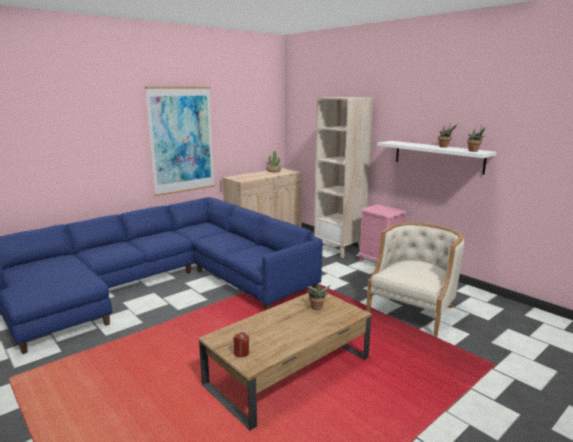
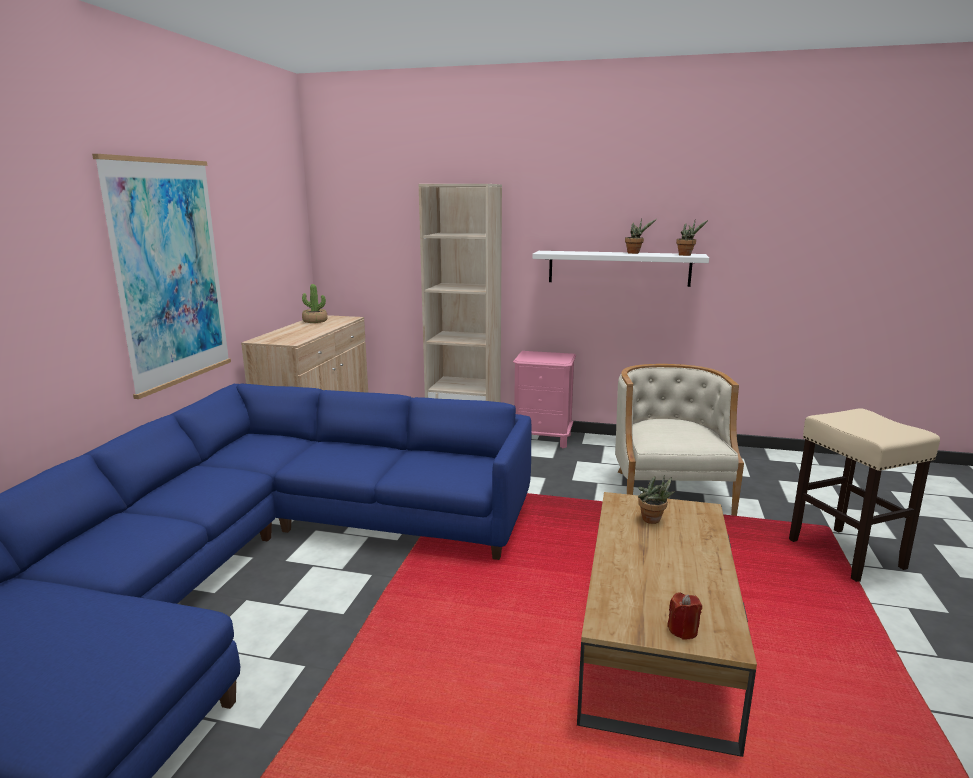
camera: 35 degrees left, 0 degrees up
(479, 383) = (847, 554): none -> beige stool

